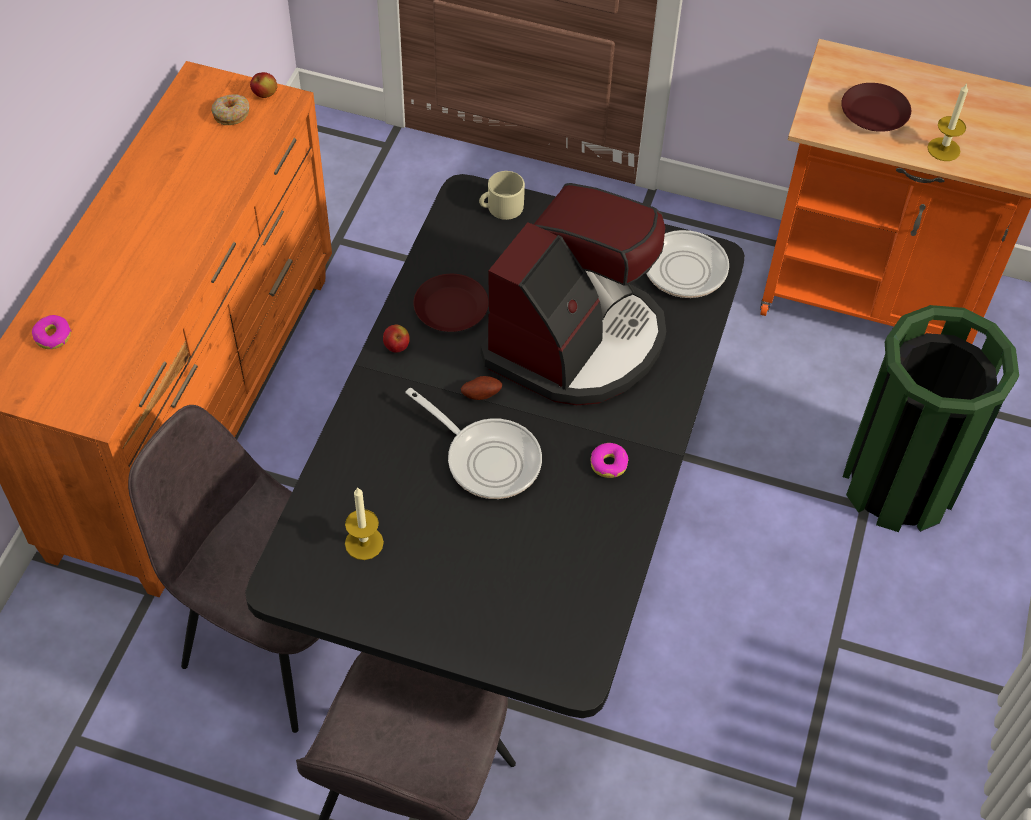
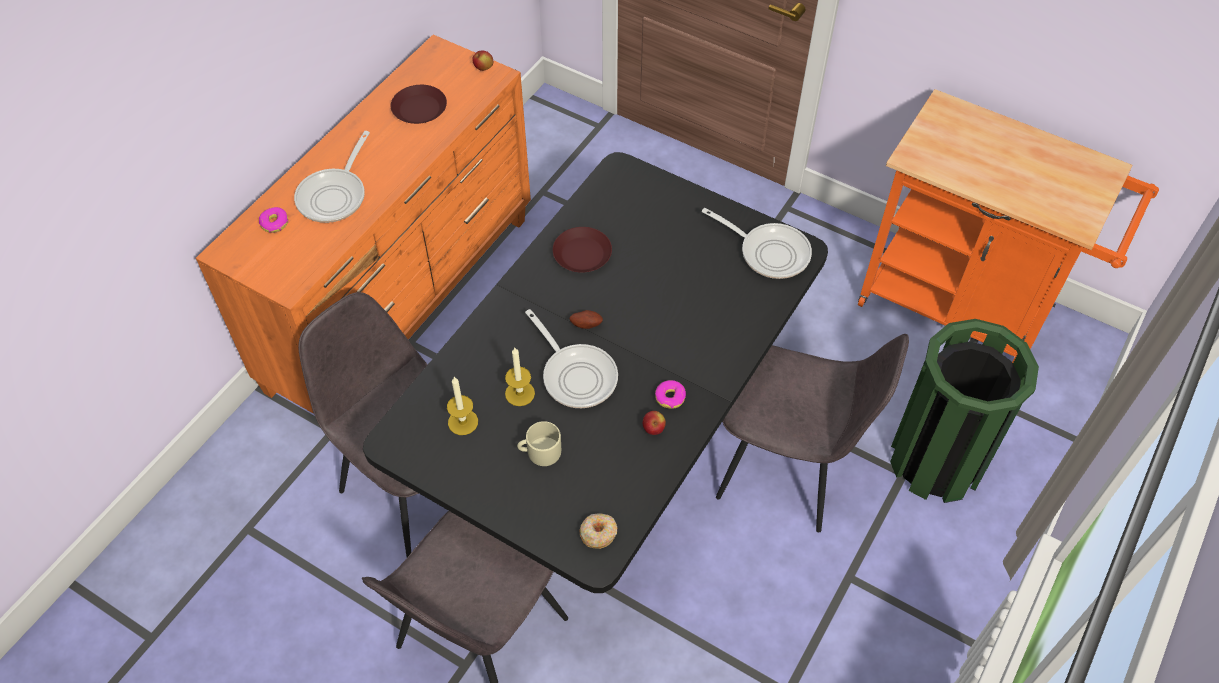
camera: 15 degrees right, 0 degrees up
(122, 287) = (335, 195): none -> frying pan
(231, 114) = (454, 79): donut -> donut (598, 533)
(396, 347) = (532, 276): apple -> apple (653, 429)
(501, 207) = (644, 183): beige mug -> beige mug (539, 452)
(577, 341) = (673, 296): coffee machine -> none
(729, 525) = (788, 467): none -> grey chair
(873, 113) = (962, 155): brown plate -> brown plate (419, 109)
(943, 149) = (1014, 193): candle -> candle (520, 393)

